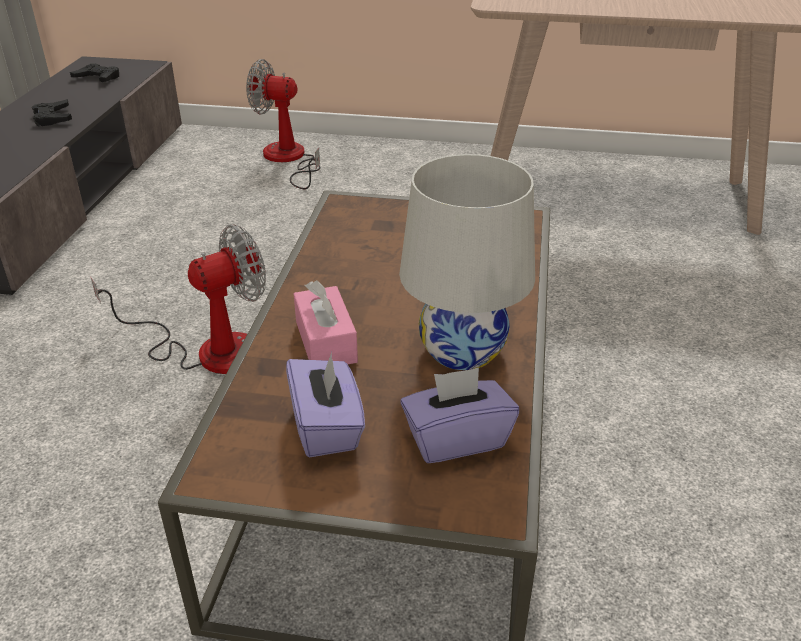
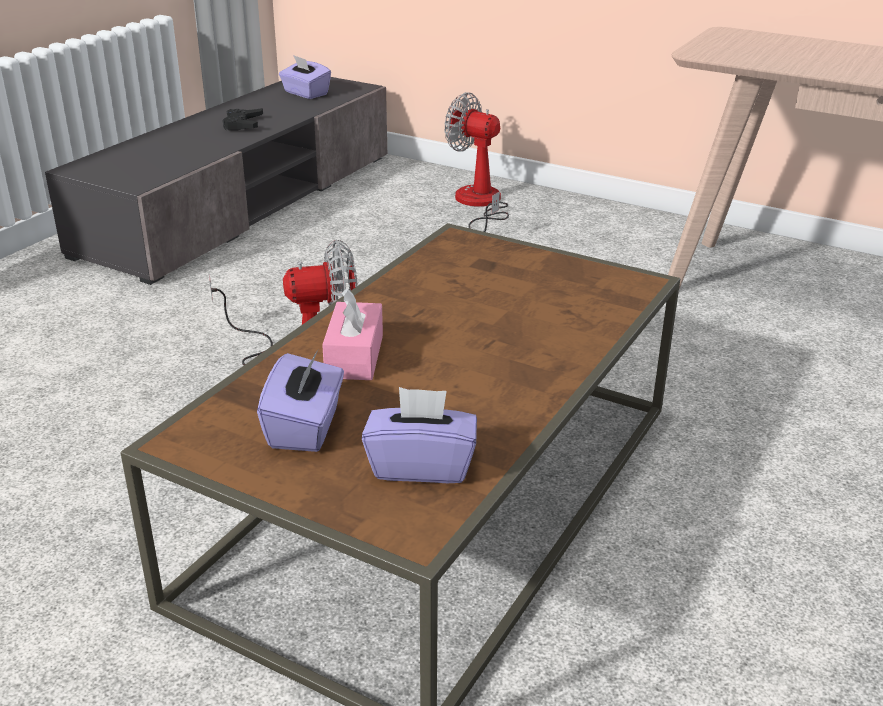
camera: 20 degrees right, 5 degrees down
(97, 78) = (305, 93): black game controller -> purple tissue box
(461, 349) = (484, 390): white table lamp -> none

